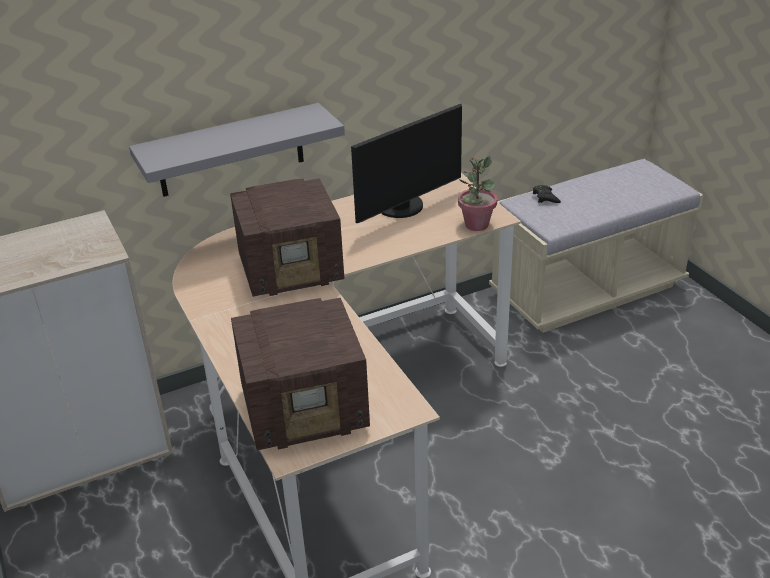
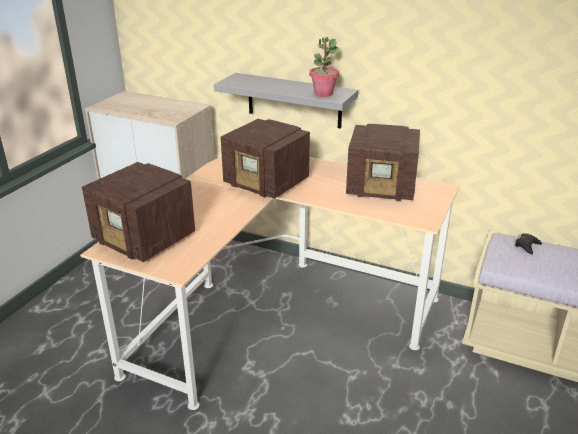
camera: 50 degrees right, 5 degrees down
(403, 208) = (382, 188): monitor -> radio
(476, 225) = (404, 218): potted plant -> potted plant (323, 94)

